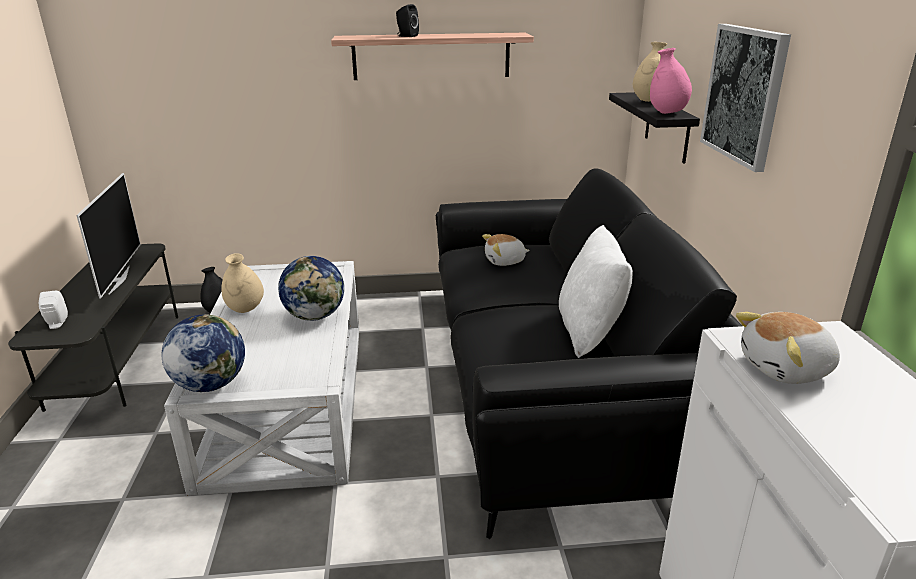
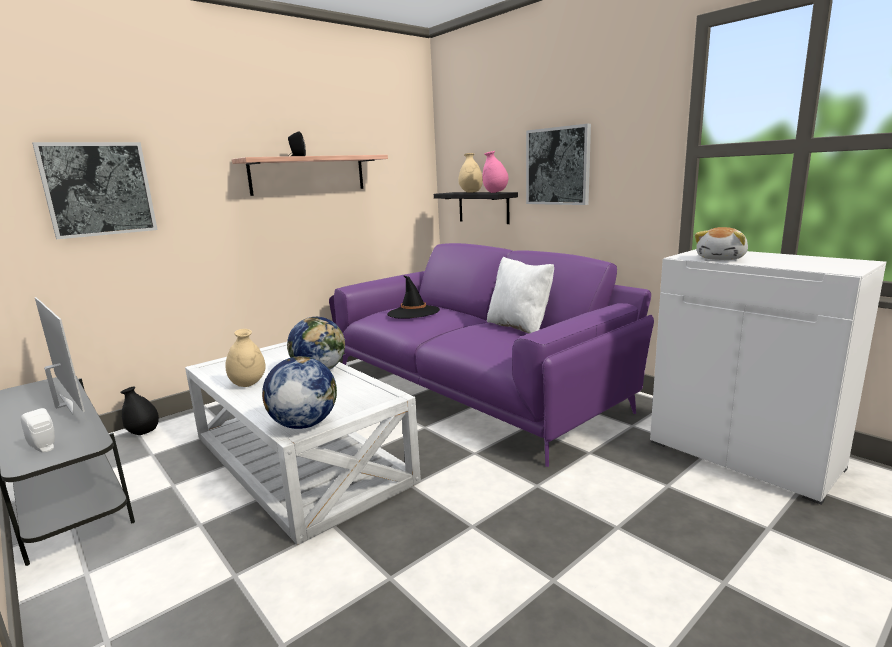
camera: 35 degrees left, 10 degrees down
(195, 67) = (98, 189): none -> picture
(505, 261) = (413, 312): plush toy -> black hat
(550, 381) = (475, 387): black sofa -> purple sofa

